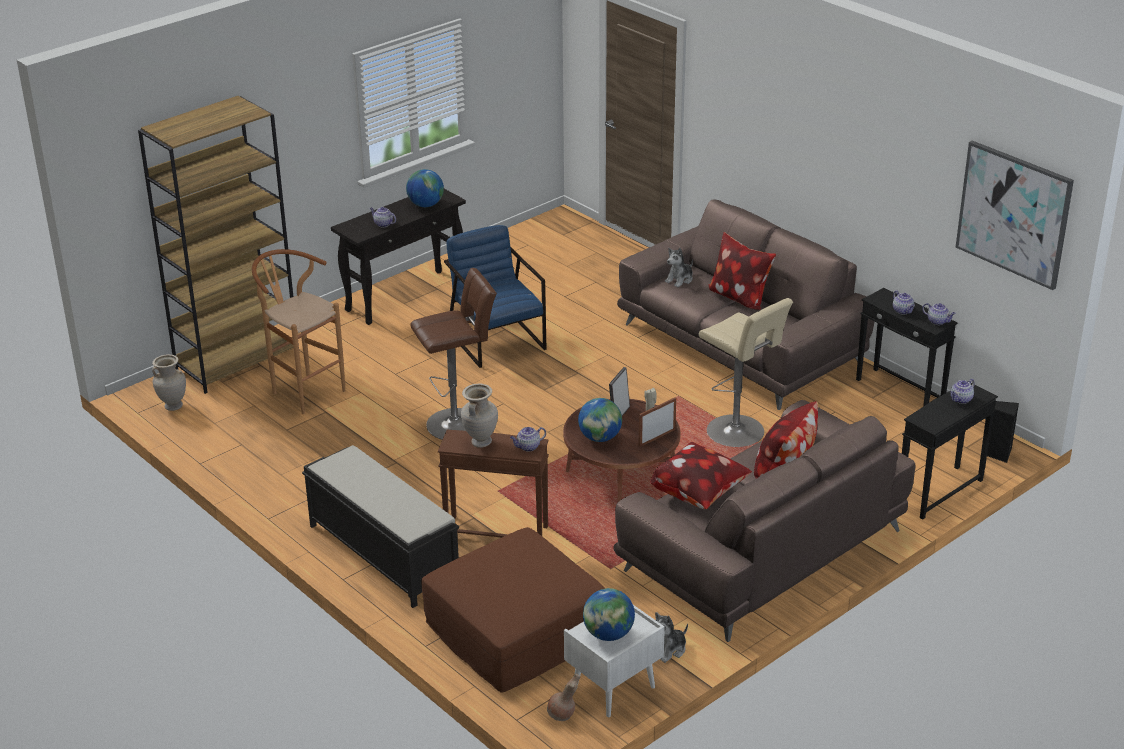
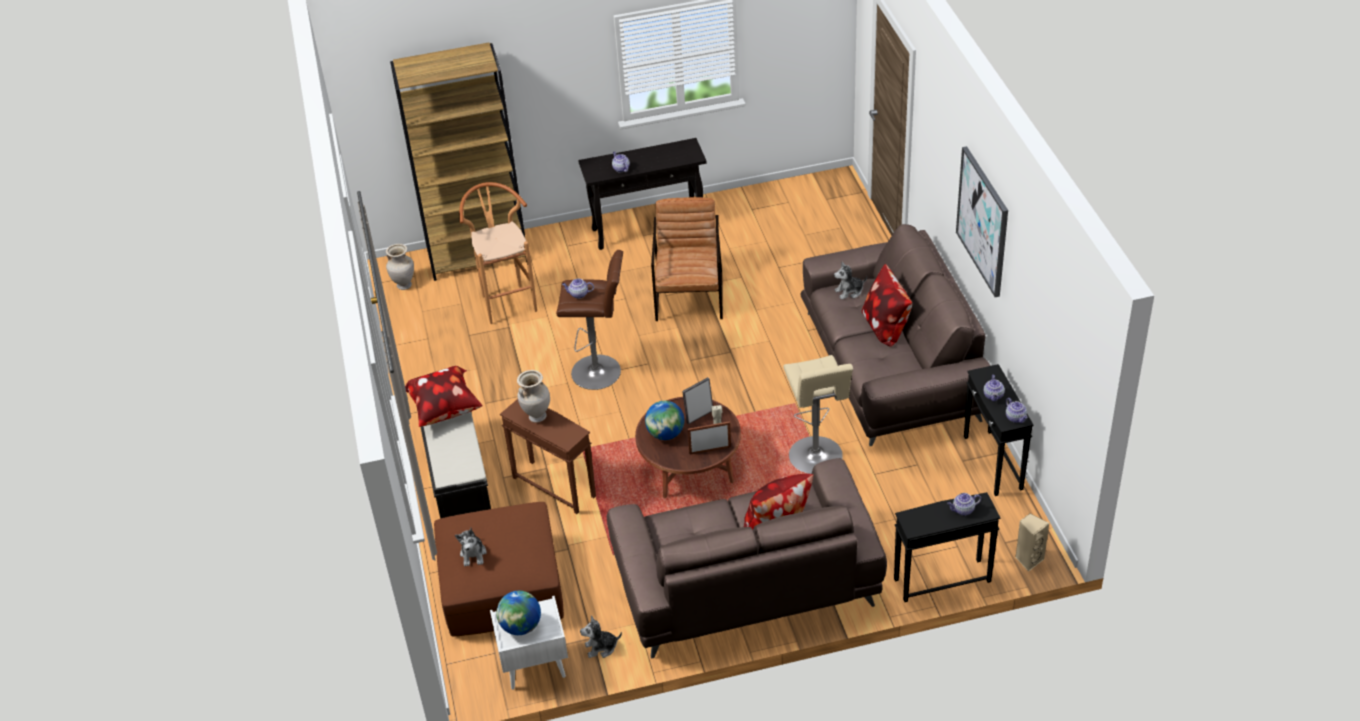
camera: 30 degrees right, 10 degrees up
(425, 205) = (669, 157): globe -> none
(496, 339) = (689, 296): blue armchair -> brown armchair
(497, 590) = (473, 554): none -> plush toy
(528, 447) = (568, 434): teapot -> teapot (578, 294)
(562, 715) = (480, 673): brown vase -> none
(700, 495) = (691, 522): pillow -> pillow (445, 411)
(998, 454) = (1028, 559): black speaker -> beige speaker
(1014, 214) = (1070, 352): picture -> picture (983, 221)

